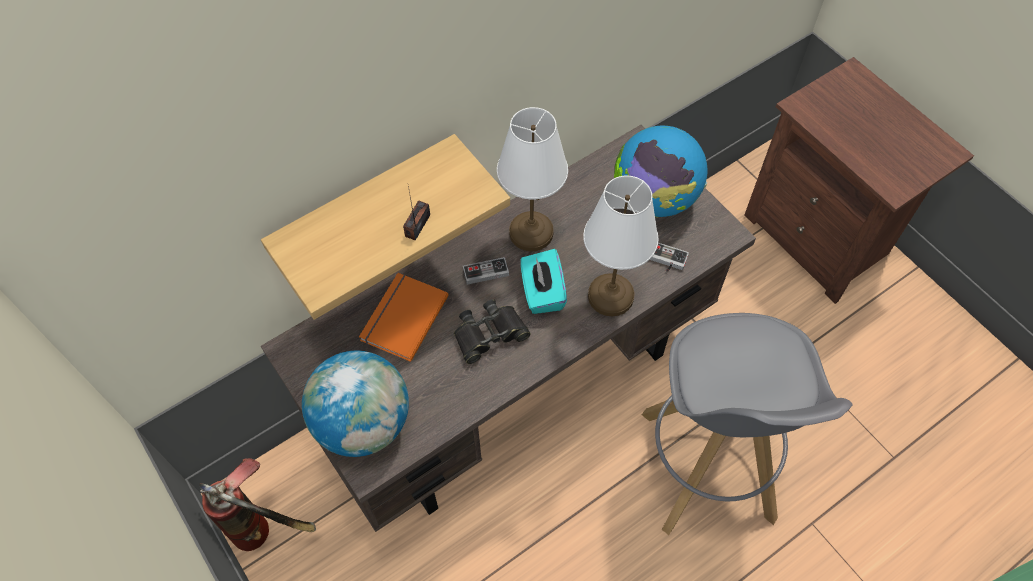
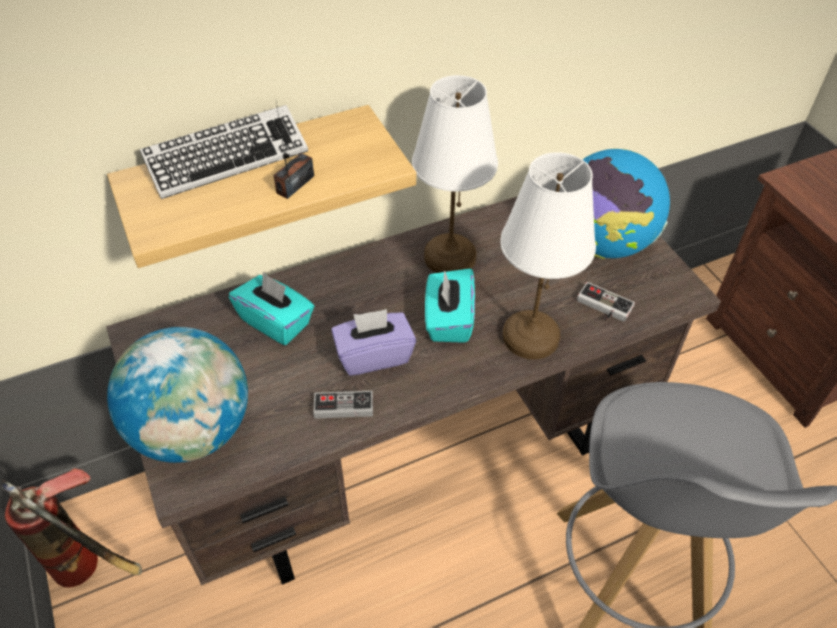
camera: 10 degrees right, 10 degrees down
(355, 209) = (227, 159): none -> keyboard
(402, 317) = (276, 322): orange book -> turquoise tissue box
(485, 272) = (387, 289): game controller -> game controller (343, 406)
(489, 334) = (374, 355): black binoculars -> purple tissue box

